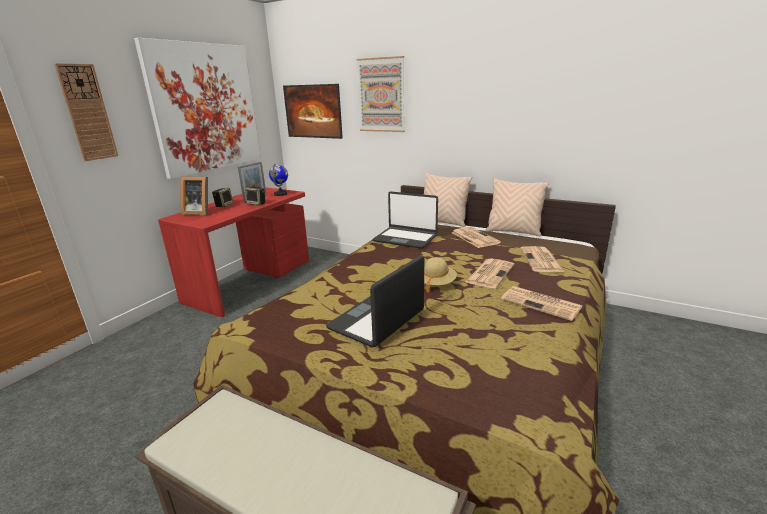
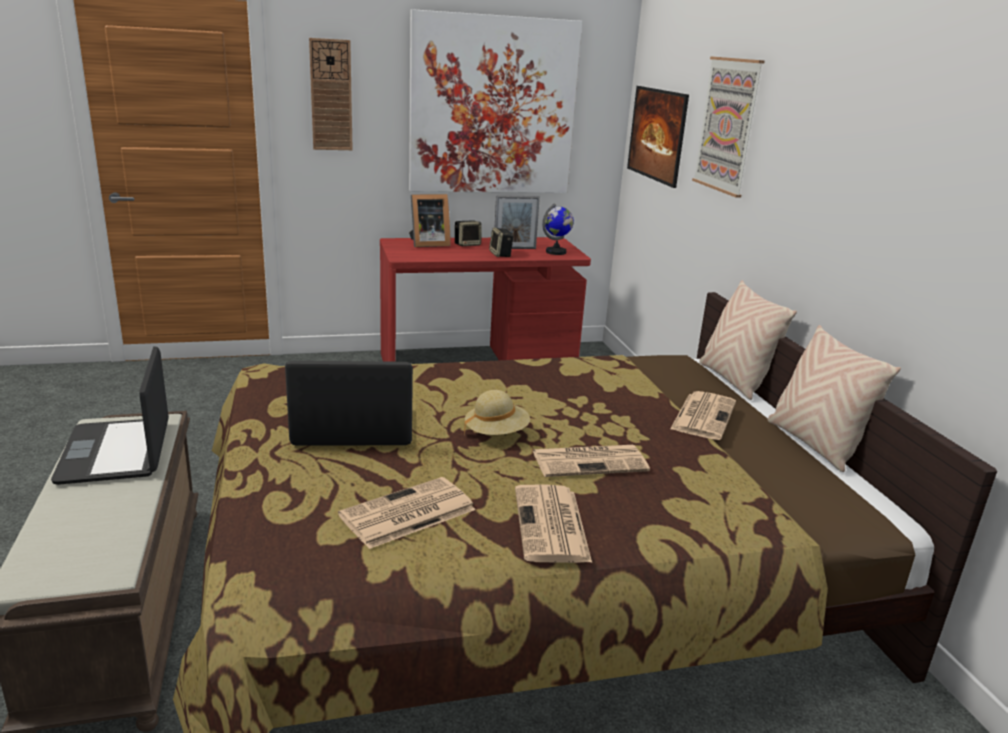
camera: 45 degrees right, 0 degrees up
(199, 212) = (427, 244): picture frame -> picture frame turned 75 degrees counterclockwise
(405, 238) = (607, 372): laptop -> laptop (117, 452)
(541, 260) = (713, 491): newspaper -> newspaper (406, 514)

